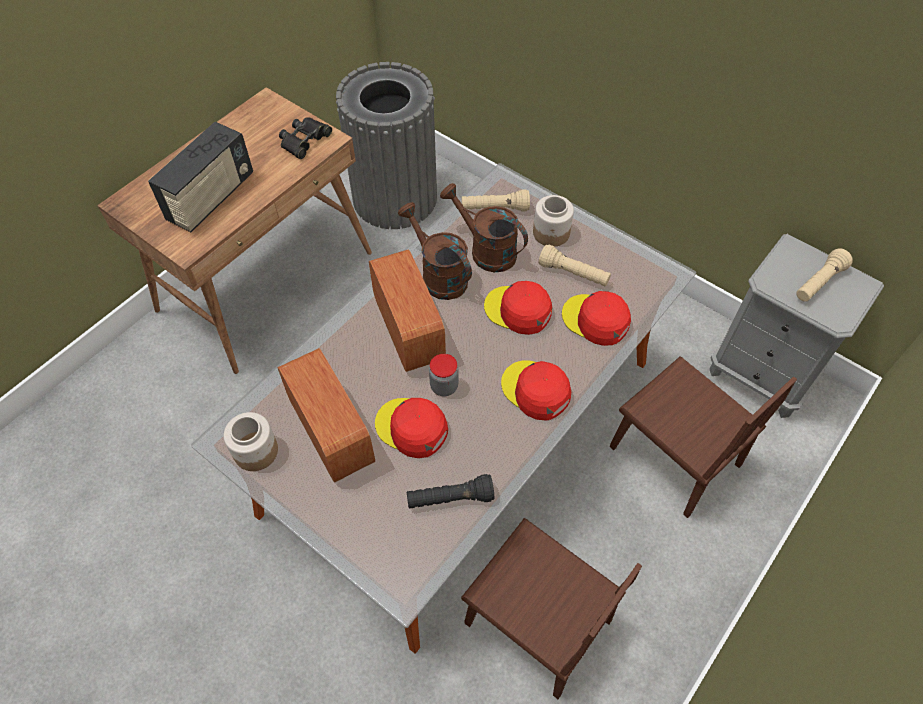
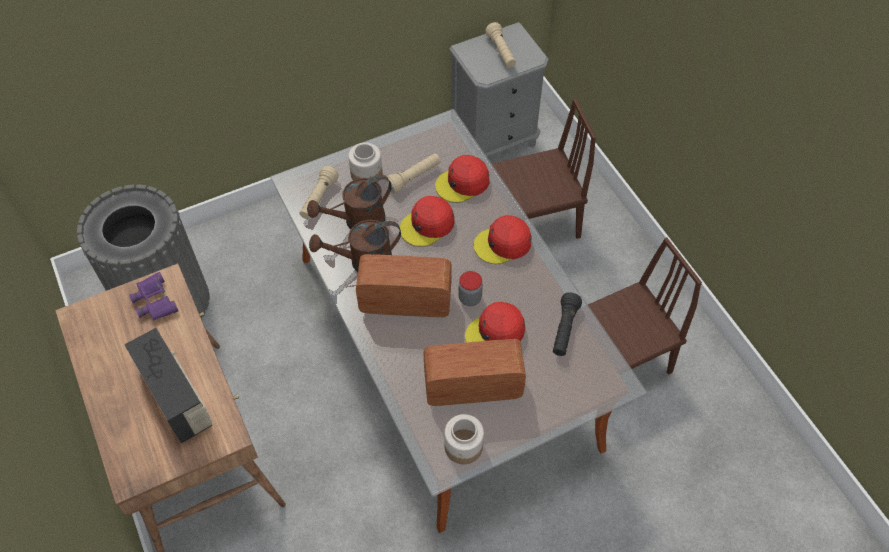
camera: 65 degrees left, 0 degrees up
(304, 141) = (155, 300): black binoculars -> purple binoculars

